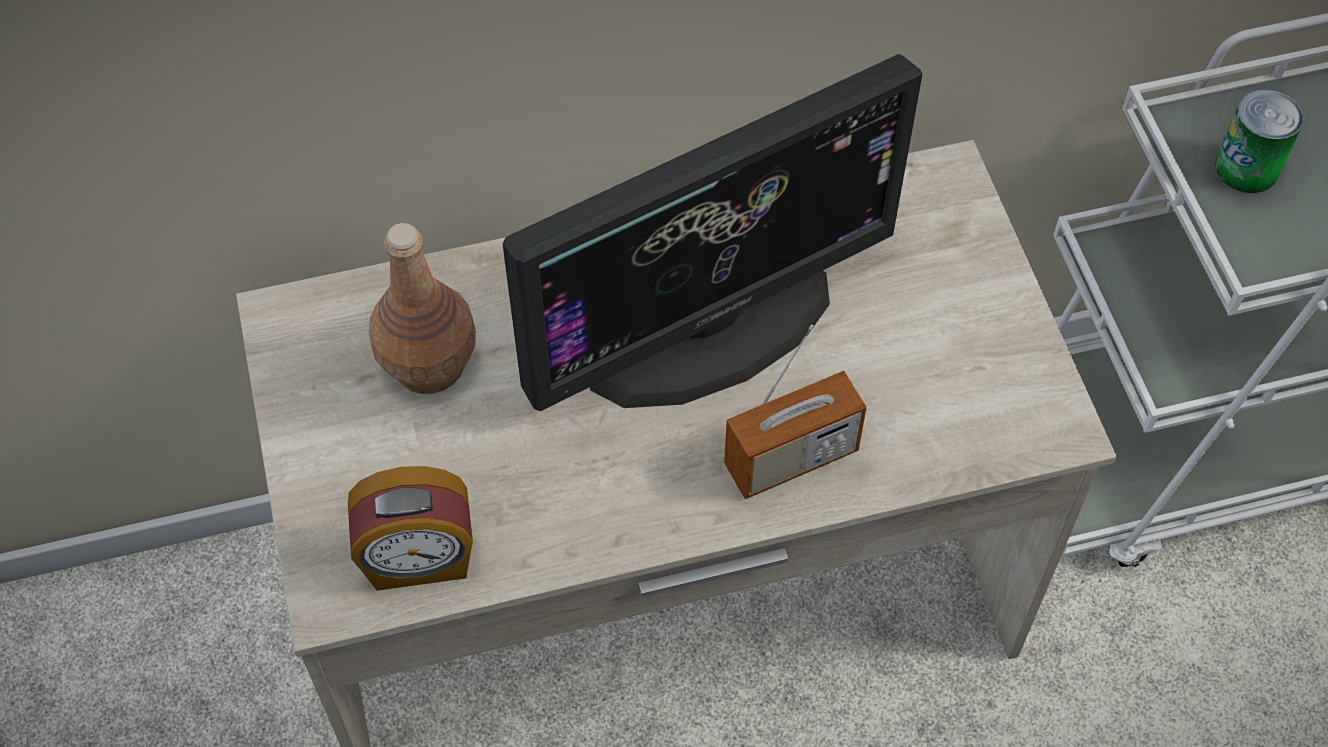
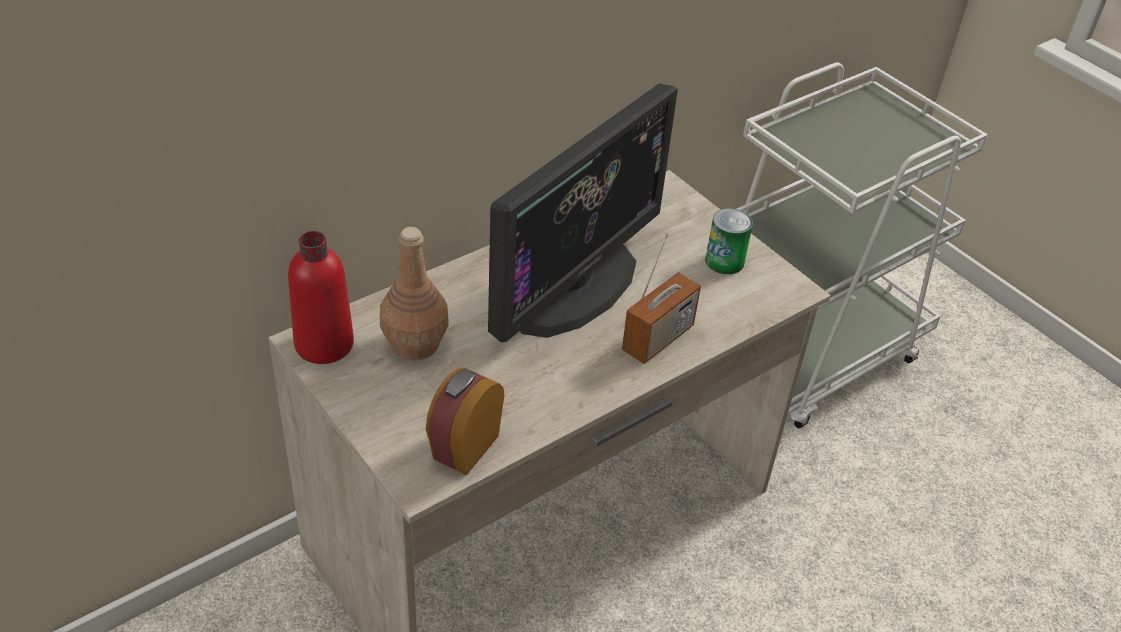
camera: 25 degrees left, 15 degrees down
(304, 328) = (324, 344): none -> red bottle
(419, 560) = (464, 446): alarm clock -> alarm clock turned 150 degrees clockwise
(1246, 168) = (821, 148): can -> can (724, 261)

